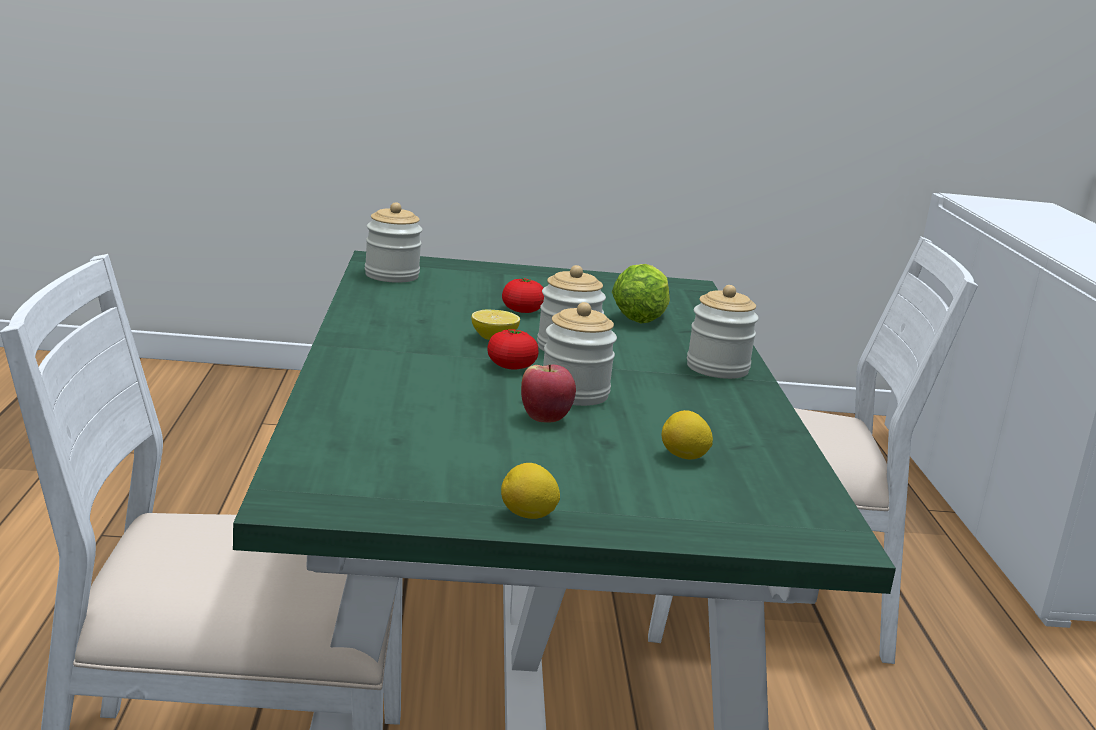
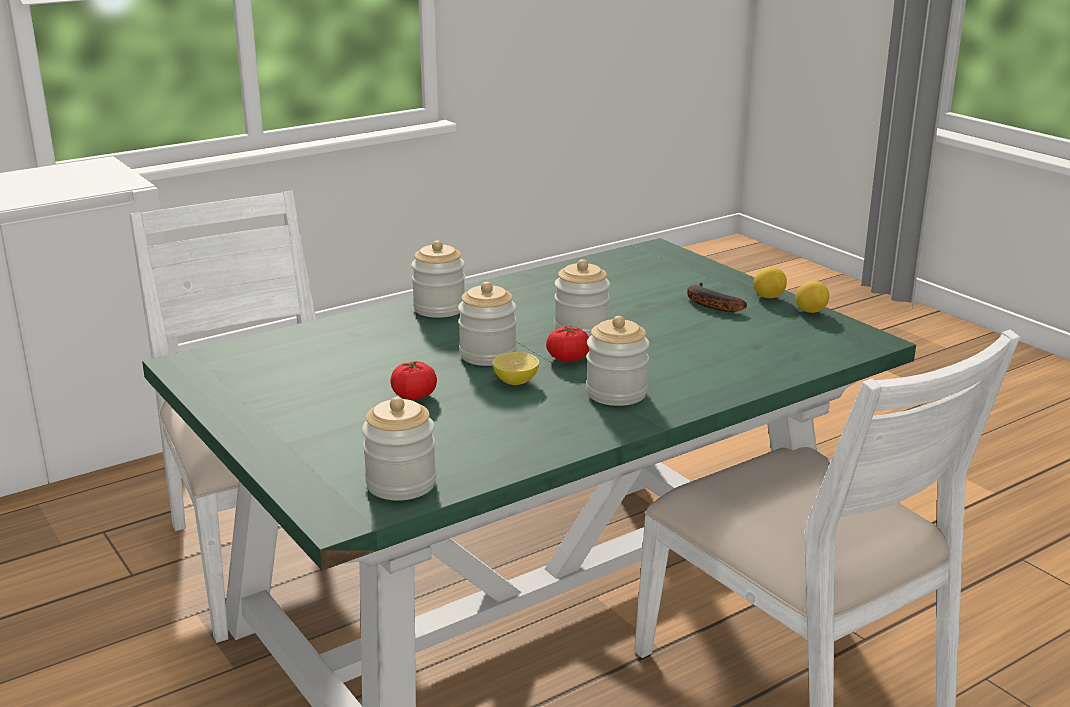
camera: 120 degrees left, 5 degrees up
(407, 355) = (616, 393): none -> jar
(545, 419) = (641, 325): apple -> none
(559, 474) = (708, 304): none -> banana
(643, 315) = (335, 356): lettuce -> none
(684, 457) = (623, 287): lemon -> lemon (810, 311)

